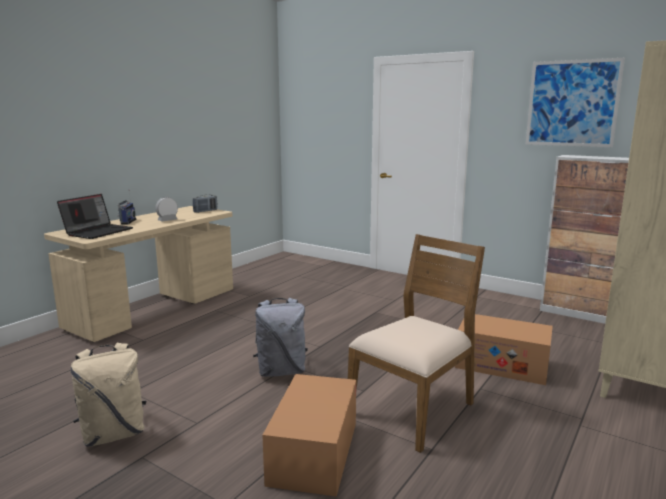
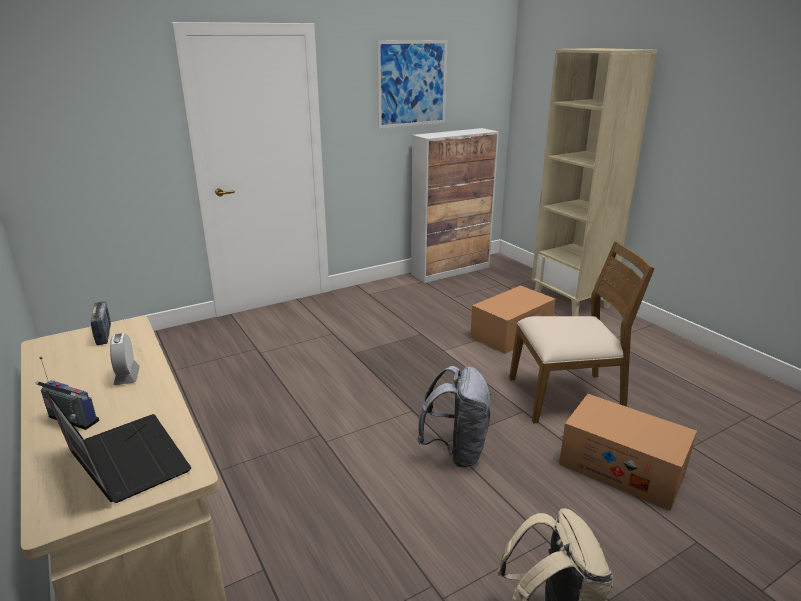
camera: 65 degrees left, 10 degrees up
(414, 409) = (566, 396): brown chair -> brown chair turned 105 degrees clockwise

